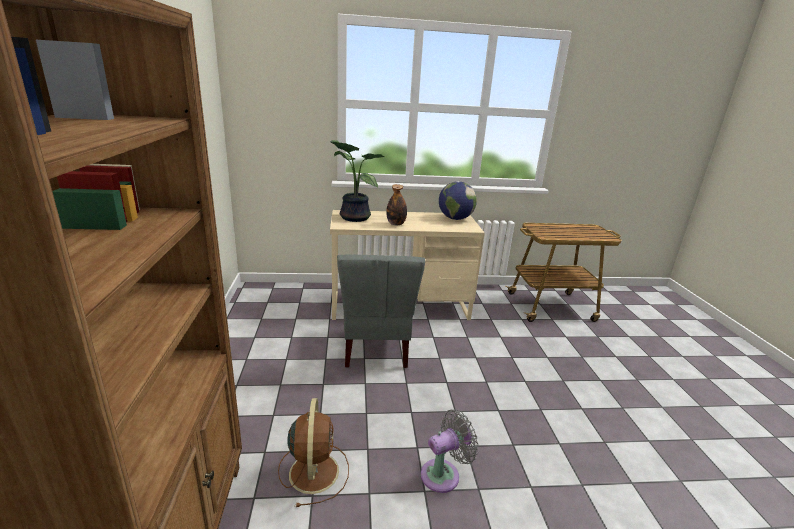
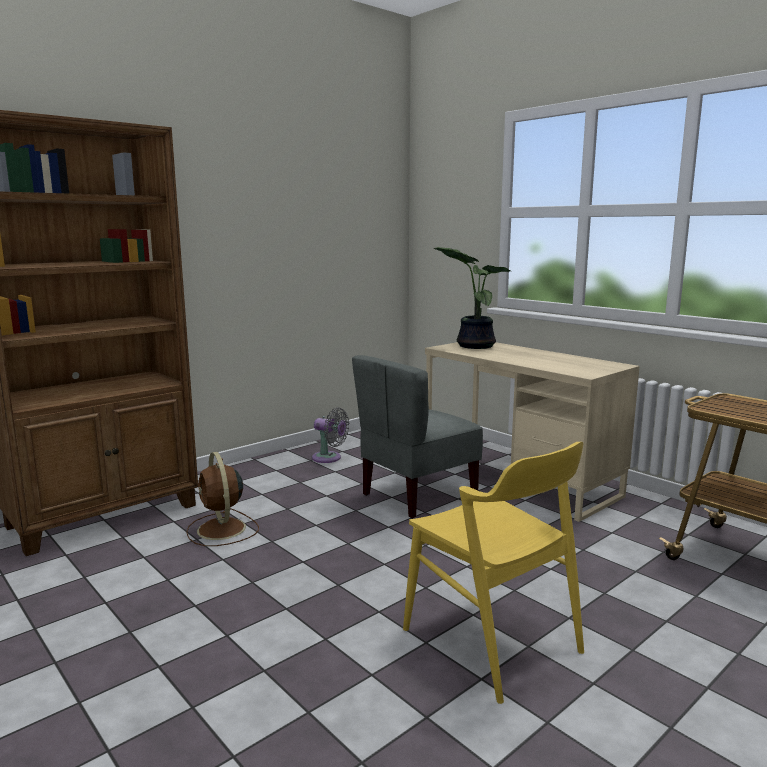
camera: 55 degrees right, 10 degrees down
(314, 470) = (222, 530): brown fan -> brown fan turned 105 degrees clockwise
(396, 224) = (502, 356): bottle -> none
(443, 474) = (284, 584): grey fan -> grey fan (329, 458)
(455, 218) = (596, 365): globe -> none
(570, 417) = (491, 640): none -> yellow chair

